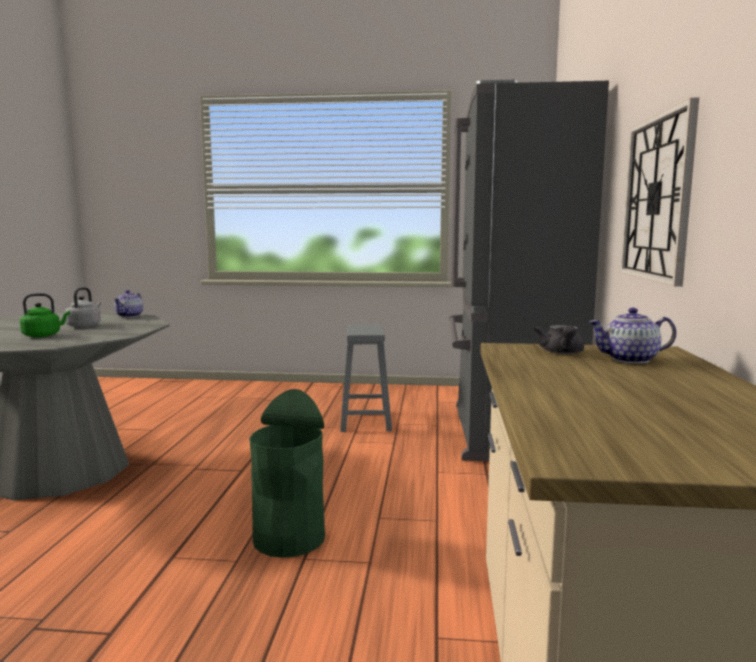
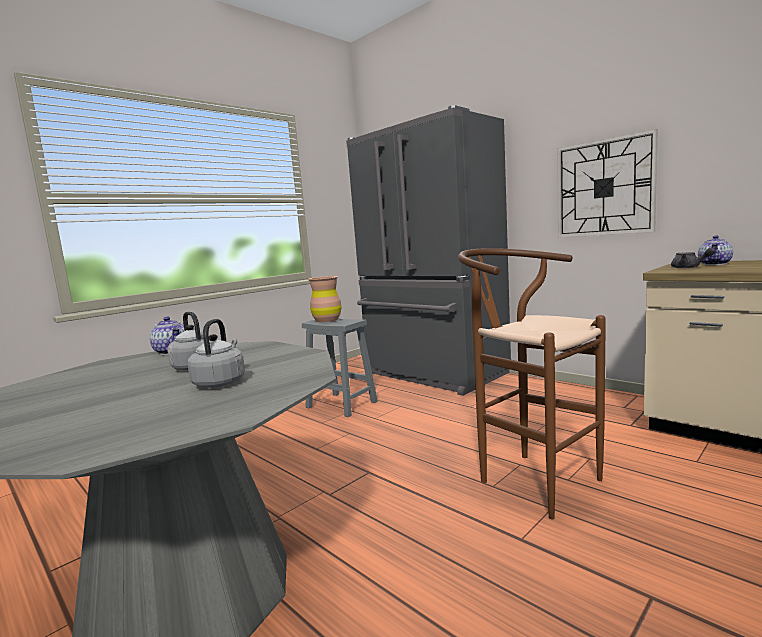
camera: 50 degrees left, 0 degrees up
(44, 335) = (220, 382): green kettle -> grey kettle
(289, 538) = (529, 478): green trash can -> brown stool
(367, 327) = (327, 320): none -> brown vase

